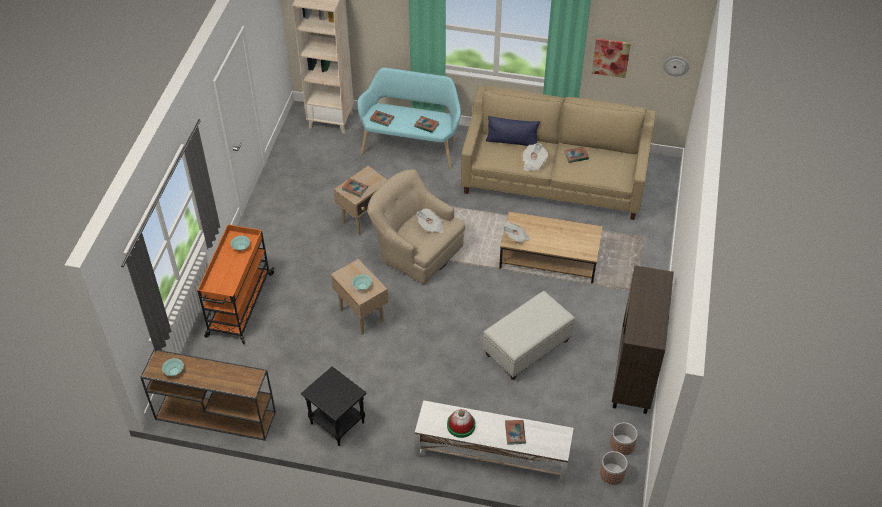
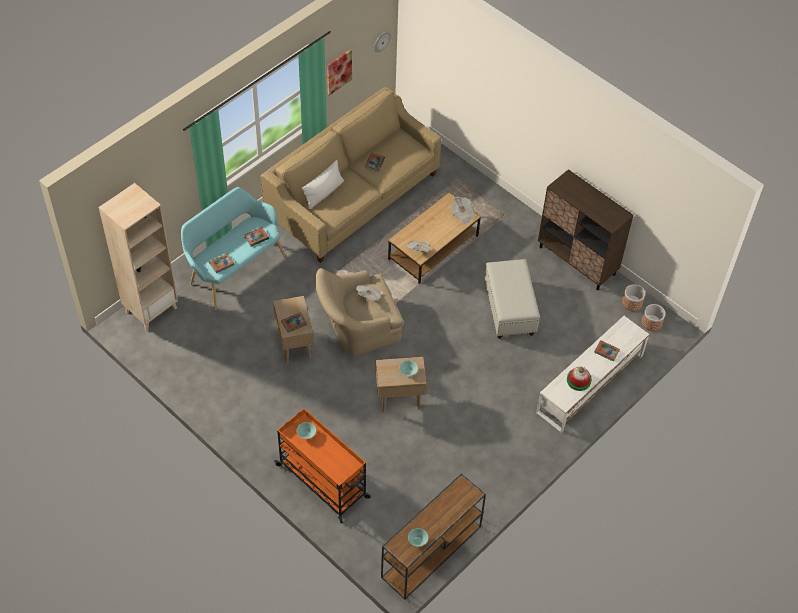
camera: 60 degrees left, 5 degrees up
(336, 423) = (496, 469): black side table -> none
(512, 141) = (324, 193): blue pillow -> white pillow
(533, 163) = (359, 193): newspaper -> newspaper (462, 215)

